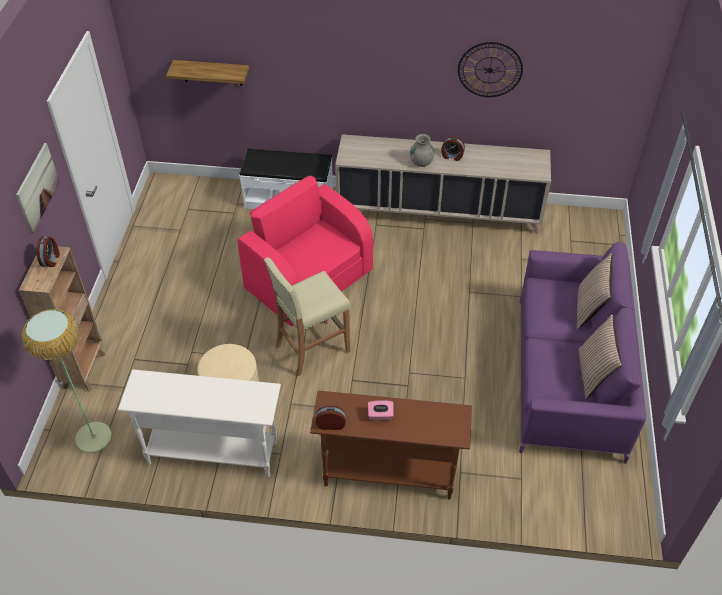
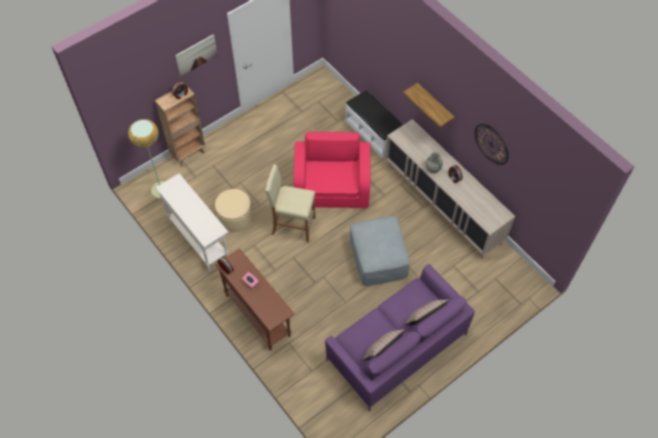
camera: 45 degrees right, 10 degrees up
(212, 73) = (359, 37): shelf -> shelf (434, 105)
(441, 307) = (378, 257): none -> grey ottoman

